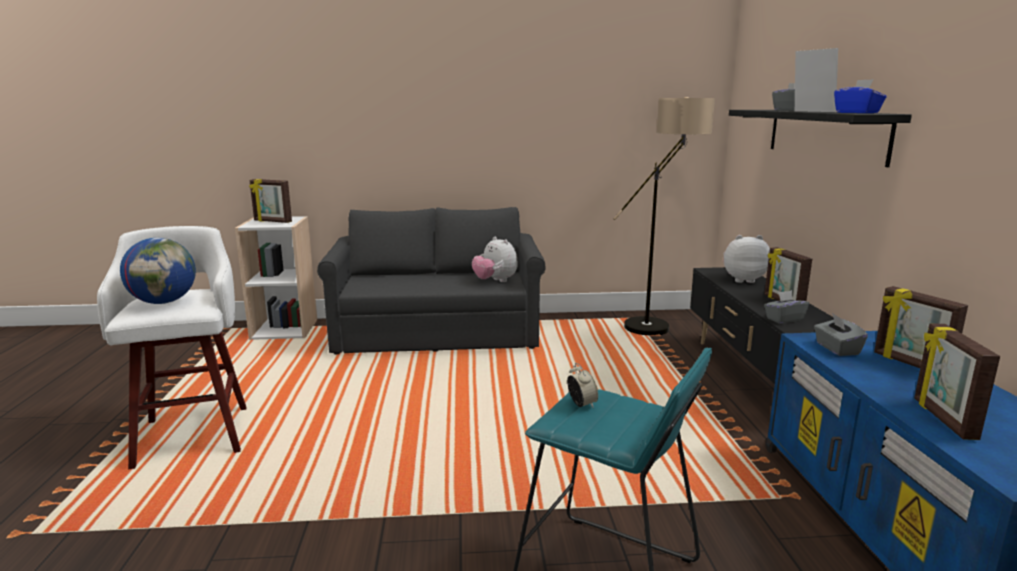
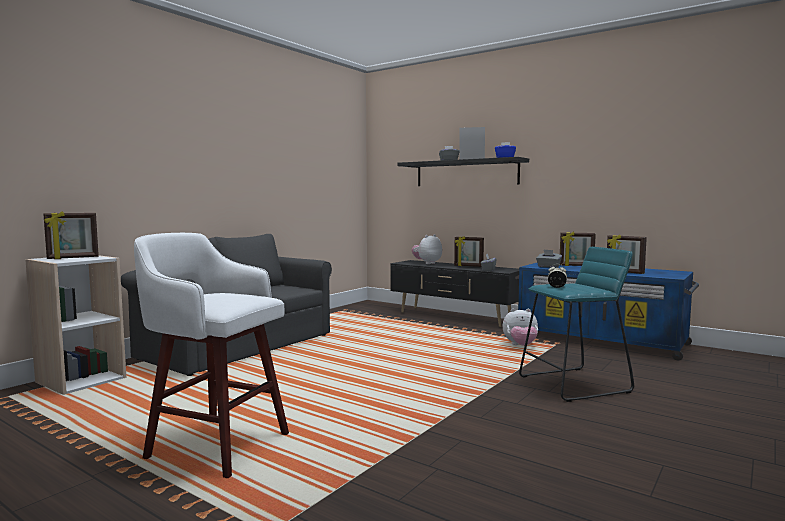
camera: 50 degrees left, 10 degrees down
(164, 302) = (221, 298): globe -> none
(495, 281) = (285, 289): plush toy -> plush toy (520, 346)
(659, 324) = (361, 310): floor lamp -> none

